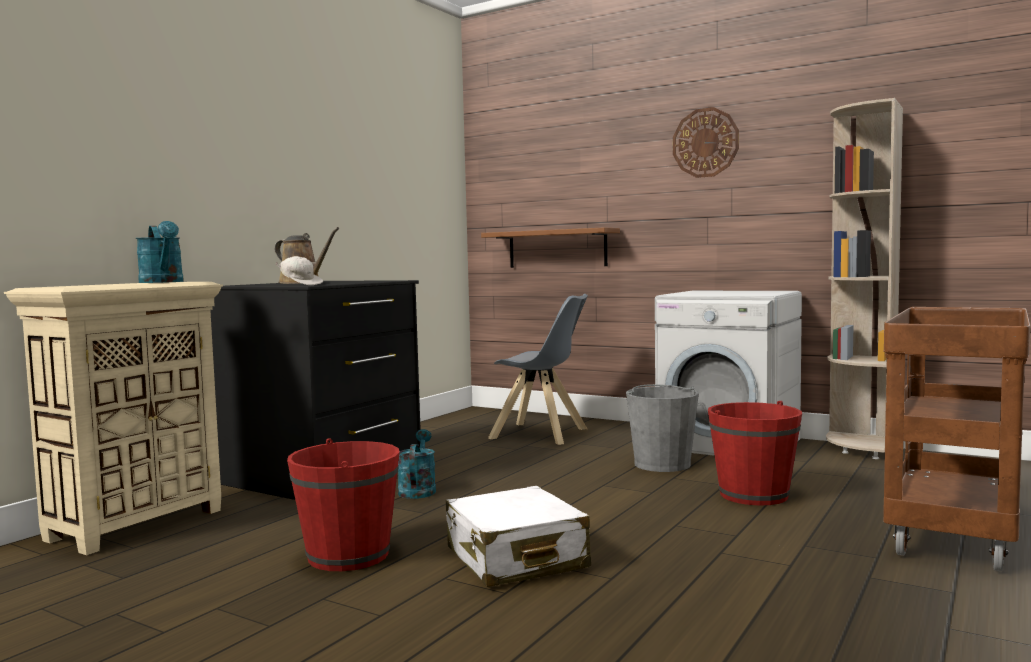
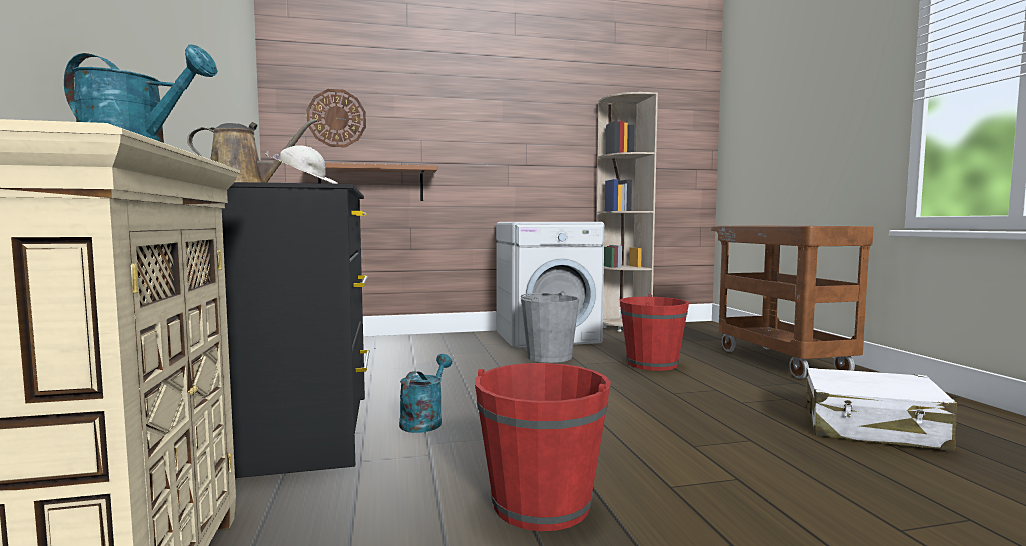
camera: 45 degrees left, 0 degrees up
(418, 490) = (424, 420): turquoise watering can -> turquoise watering can turned 60 degrees clockwise
(515, 559) = (665, 450): white suitcase -> white suitcase (872, 428)
(541, 434) = (403, 352): grey chair -> none
(705, 143) = (507, 106): wall clock -> wall clock (336, 118)

